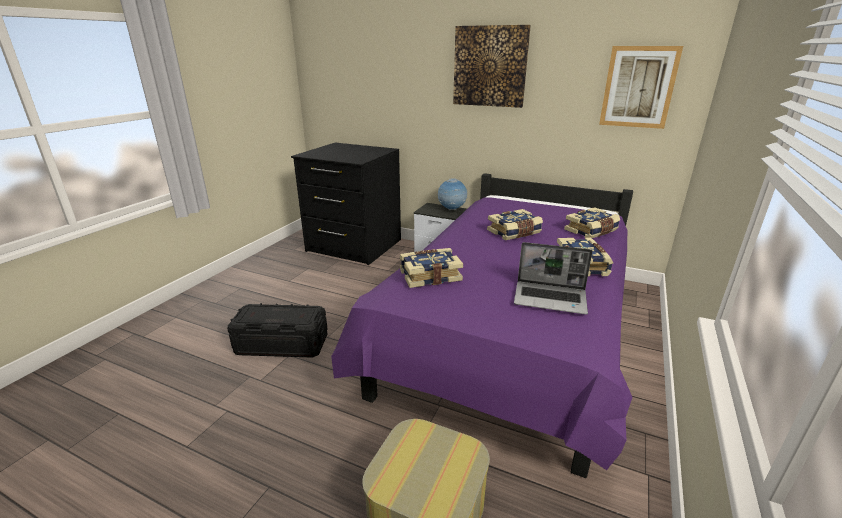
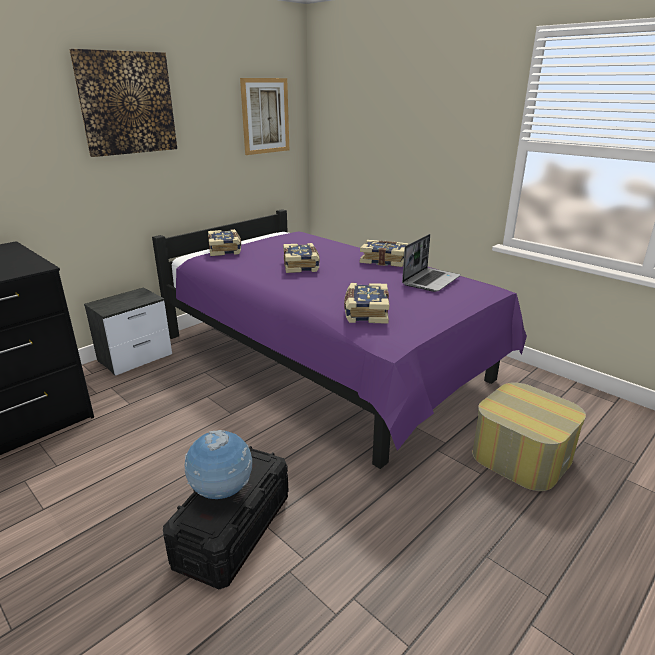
camera: 70 degrees left, 0 degrees up
(452, 210) = (133, 295): globe -> globe (222, 492)
(591, 231) = (325, 244): book -> book (225, 250)

